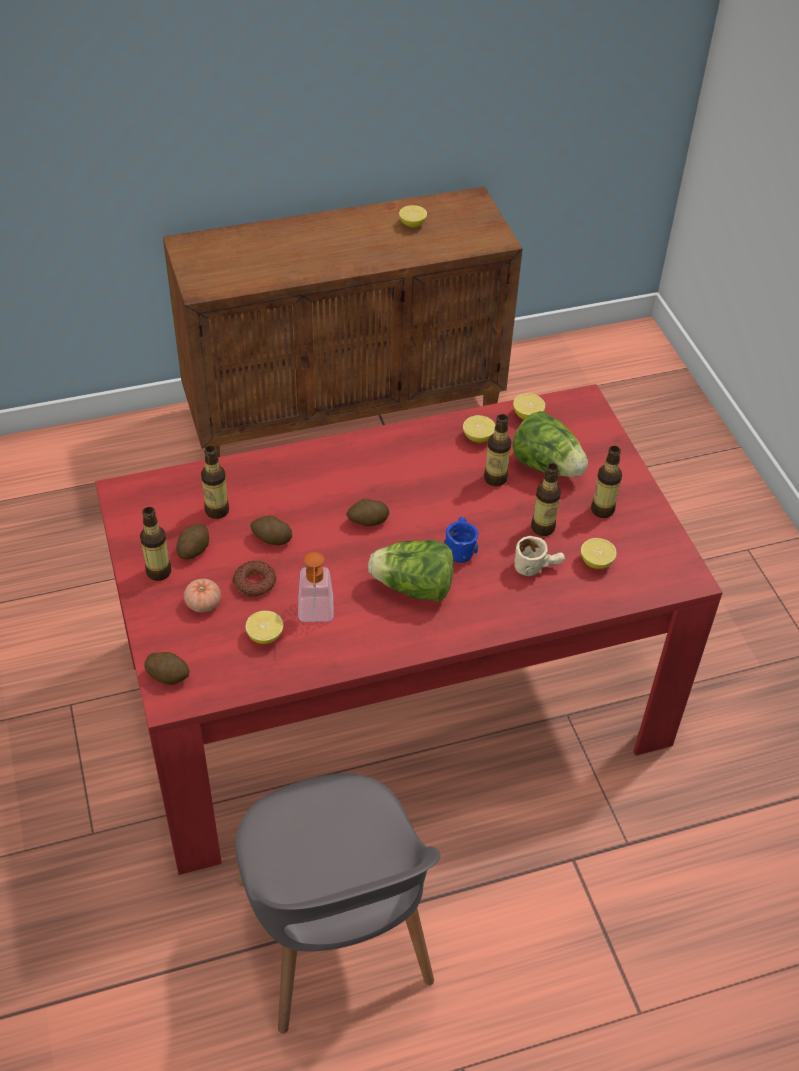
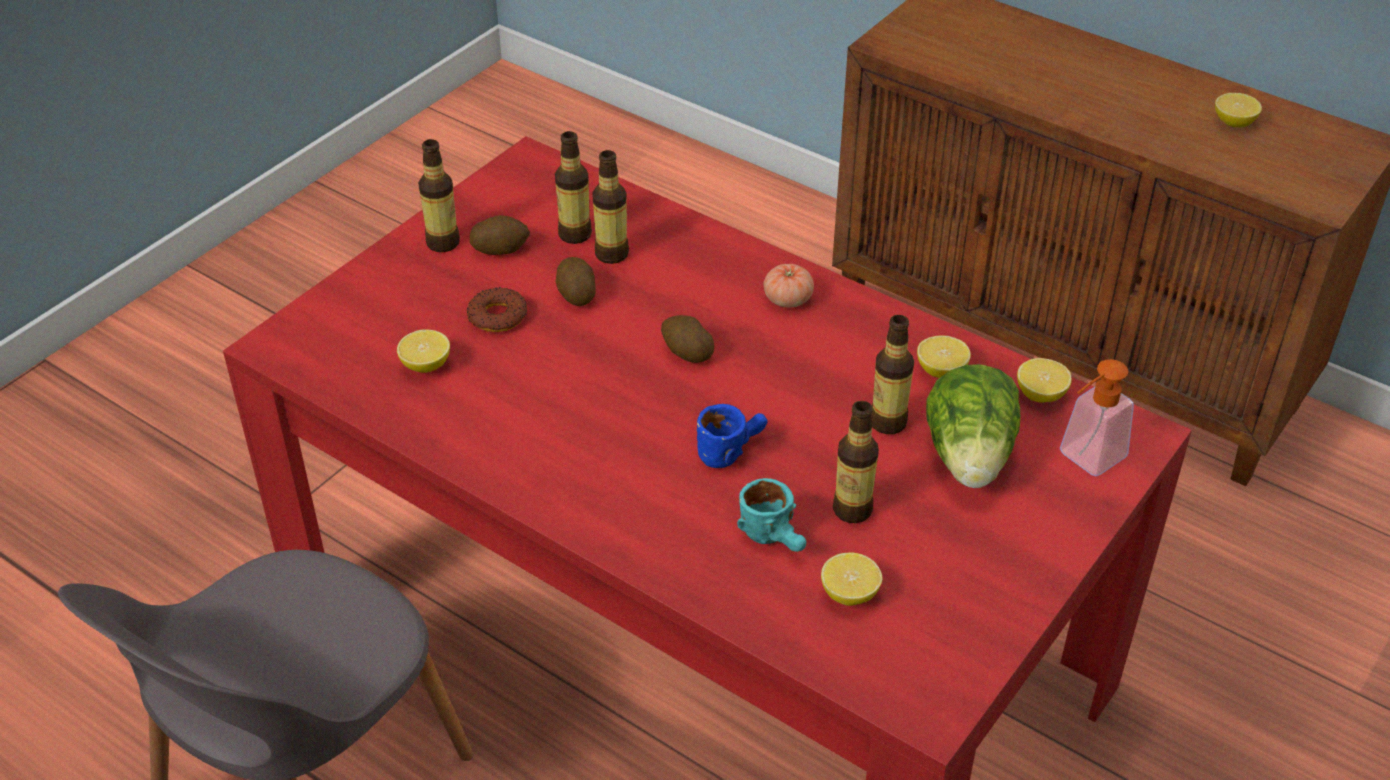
camera: 55 degrees right, 5 degrees down
(168, 675) = (305, 326): potato -> none
(203, 603) = (429, 296): tomato -> tomato (788, 299)
(315, 616) = (494, 387): soap dispenser -> soap dispenser (1085, 460)
(413, 588) = (619, 444): lettuce -> none
(537, 566) = (777, 538): beige mug -> turquoise mug
(602, 510) = (954, 553): bottle -> bottle (611, 254)

